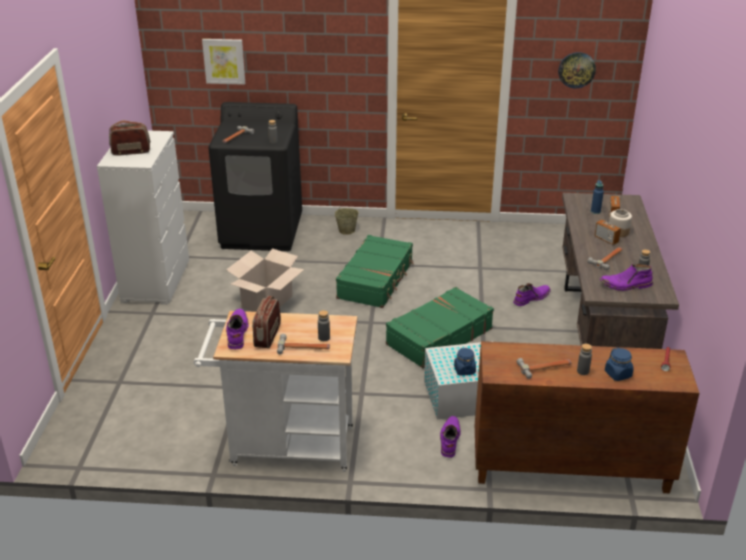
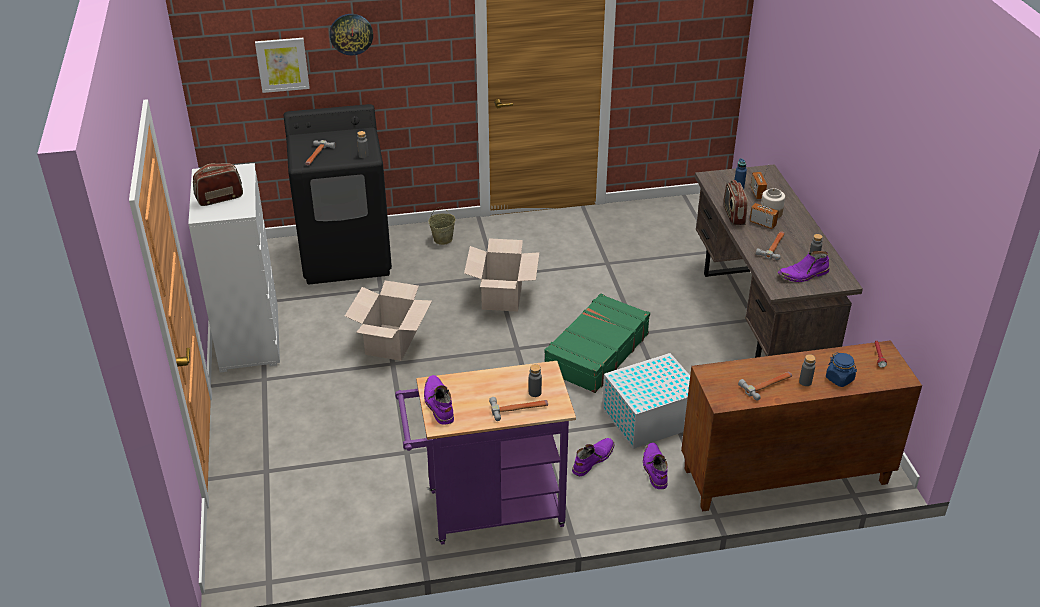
camera: 15 degrees left, 5 degrees up
(267, 336) = (473, 401): radio -> radio (733, 215)
(284, 446) = (486, 511): white cart -> purple cart
(376, 280) = (501, 296): green suitcase -> cardboard box
(464, 370) = (655, 392): blue jar -> none
(531, 298) = (674, 291): purple boot -> purple boot (592, 459)
(576, 70) = (683, 31): wall clock -> wall clock (351, 34)

